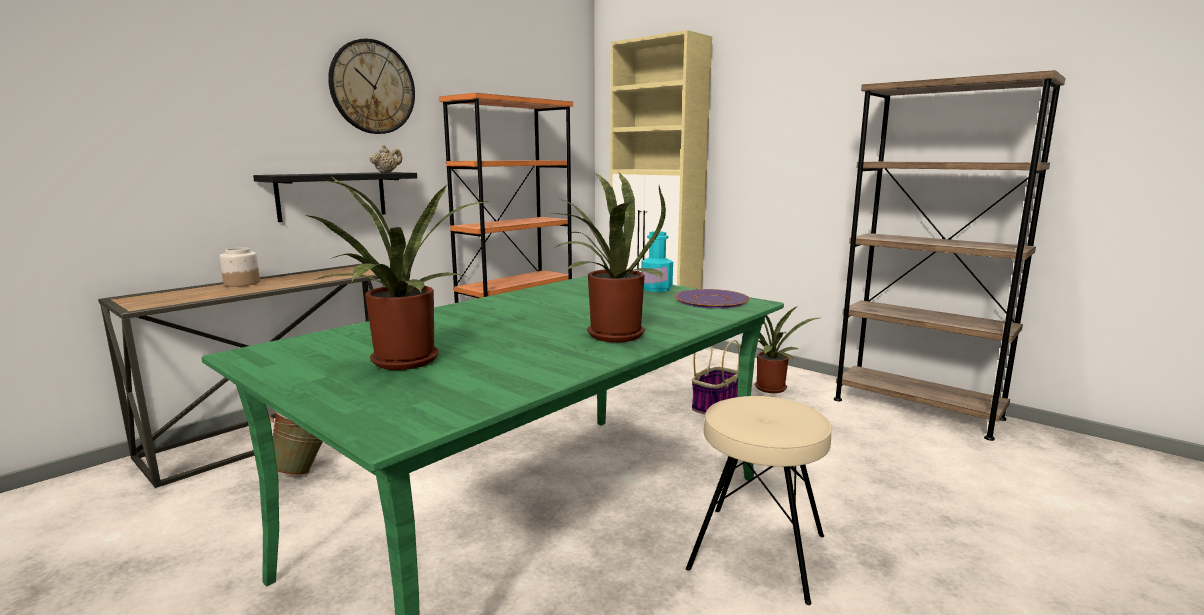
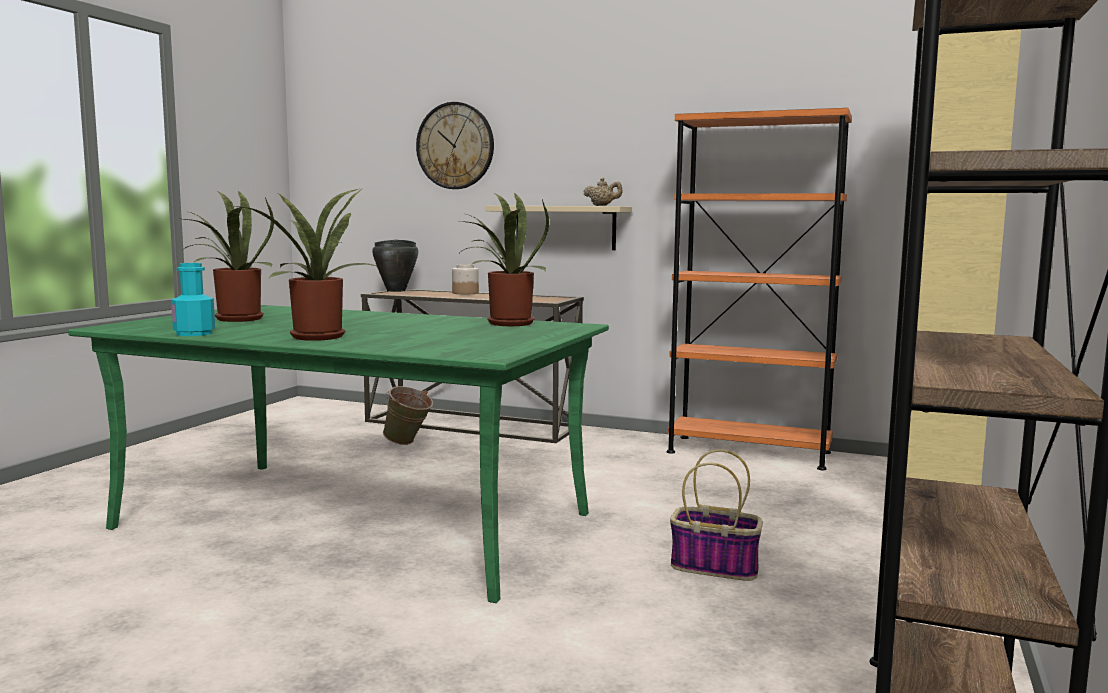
camera: 70 degrees right, 5 degrees down
(134, 300) = (396, 290): none -> black cooking pot
(332, 195) = (565, 227): black shelf -> beige shelf
(372, 87) = (616, 120): wall clock -> wall clock (455, 146)
(656, 289) = (532, 336): turquoise bottle -> turquoise bottle (194, 333)
(711, 300) = (487, 348): purple plate -> none
(757, 552) = (329, 612): beige stool -> none
(770, 389) = (842, 602): potted plant -> potted plant (505, 324)

